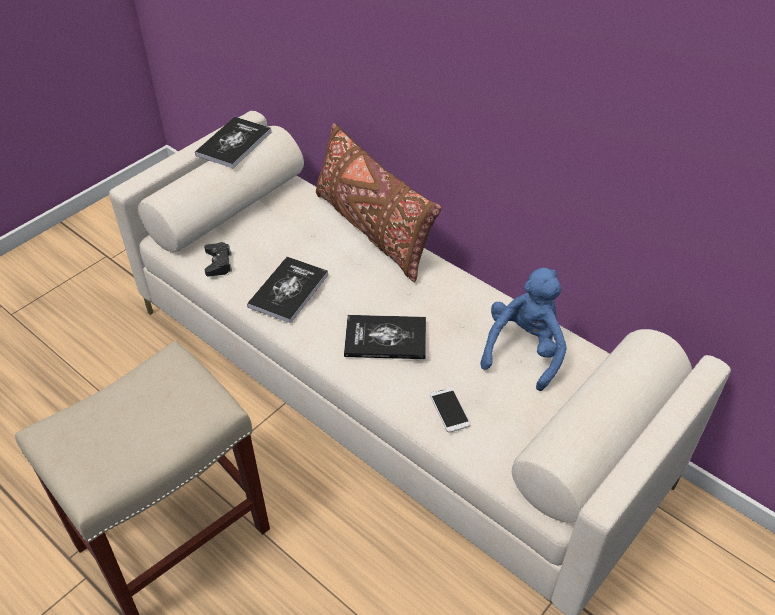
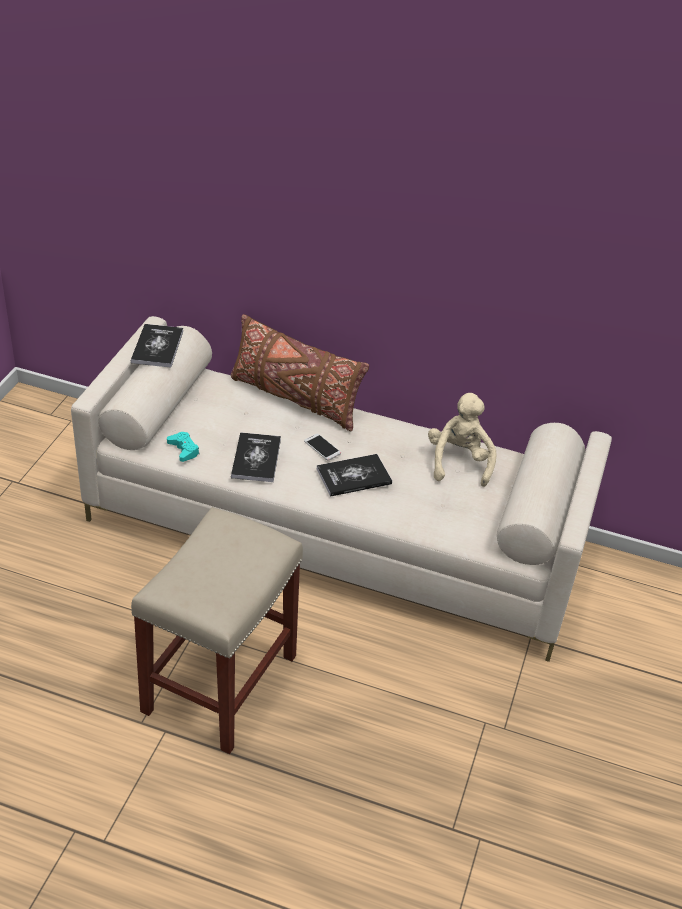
camera: 25 degrees left, 5 degrees down
(218, 263) = (183, 450): black game controller -> turquoise game controller
(449, 410) = (428, 514): phone -> phone (322, 447)
(524, 350) = (459, 462): blue plush toy -> beige plush toy

